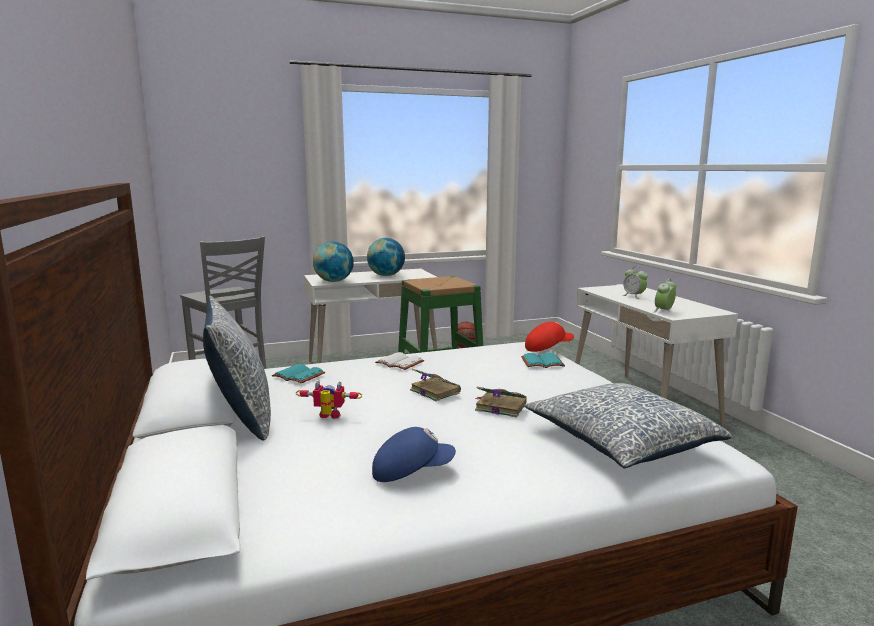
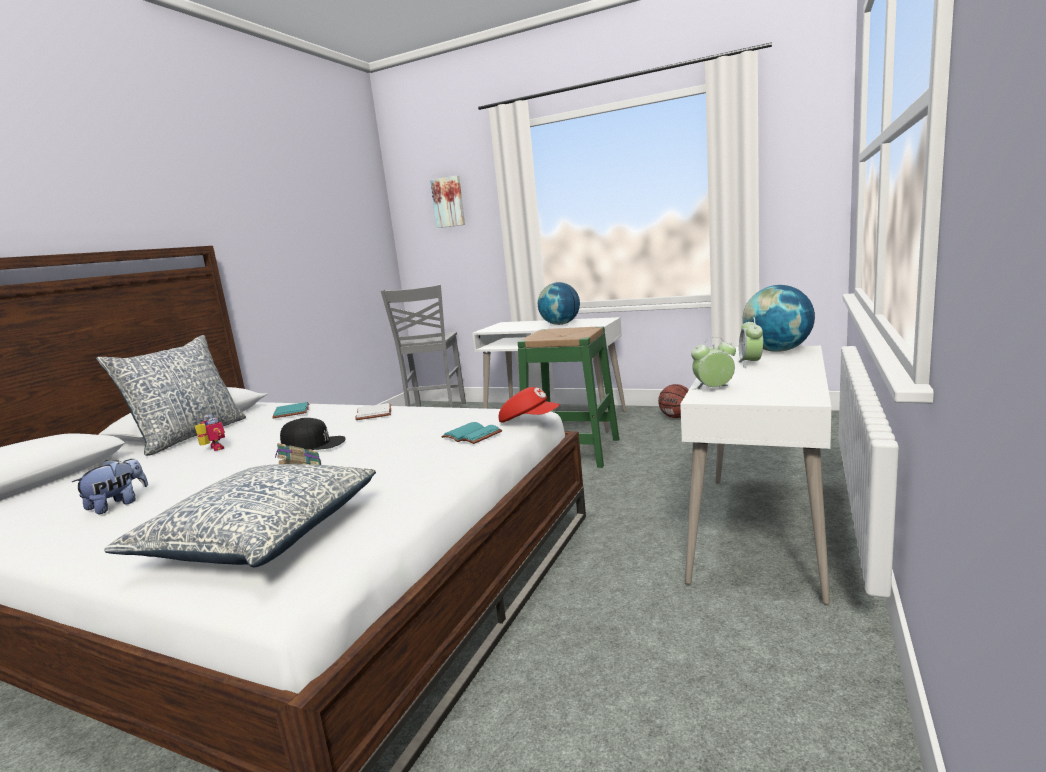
camera: 45 degrees right, 0 degrees up
(236, 148) = (448, 202): none -> picture
(334, 281) = (500, 329): globe -> globe (777, 351)
(411, 472) = (118, 505): blue cap -> plush toy
(434, 391) = (313, 444): book -> black cap

